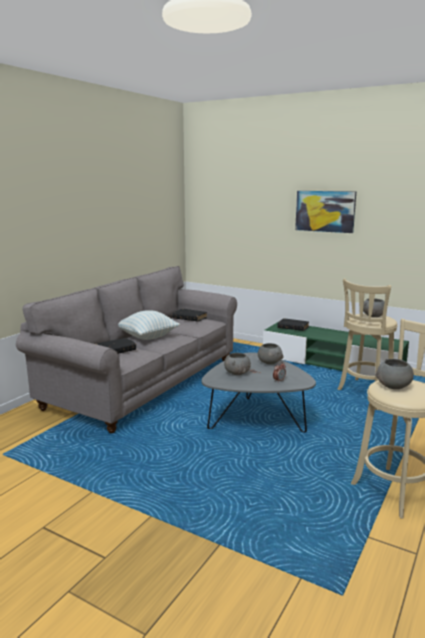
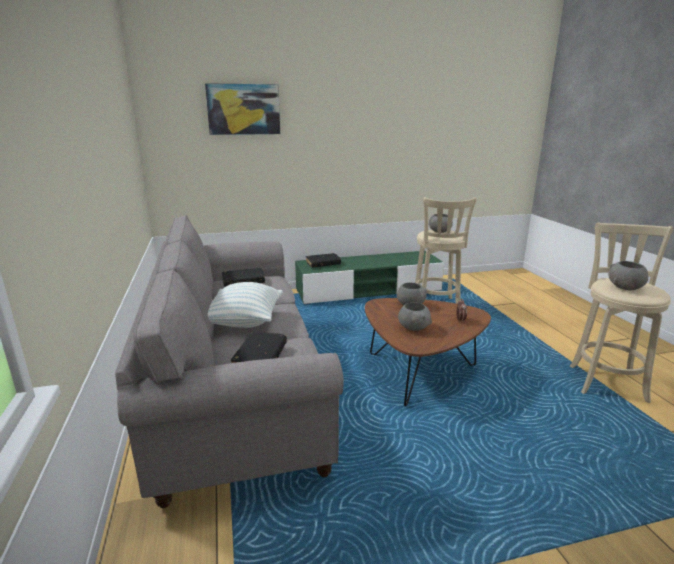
camera: 45 degrees left, 5 degrees up
(255, 420) = (419, 373): grey coffee table -> brown coffee table
(325, 211) = (338, 128): picture -> picture (243, 109)

